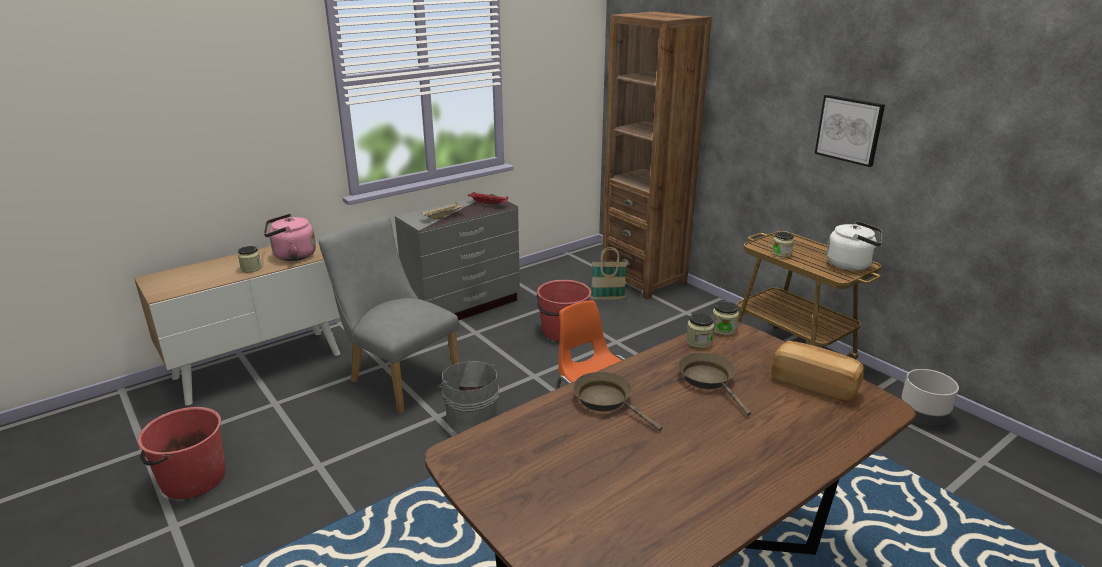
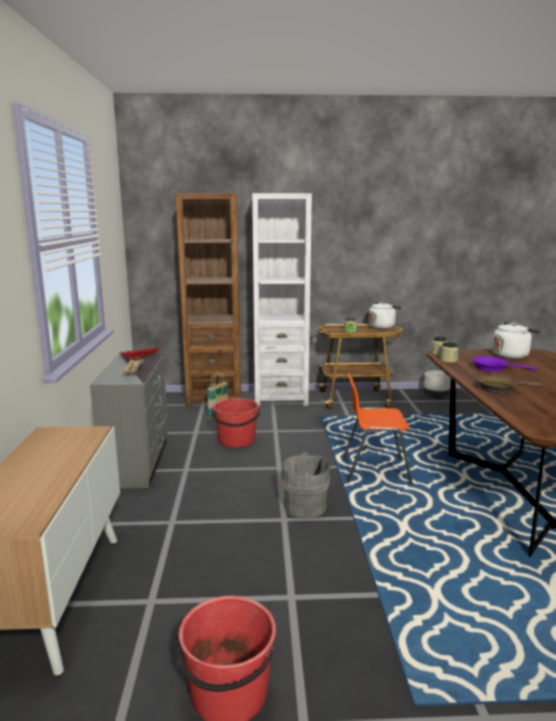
camera: 55 degrees left, 10 degrees down
(251, 268) = (60, 464): jar -> none
(292, 256) = (70, 441): pink kettle -> none
(399, 378) = (205, 520): grey chair -> none
(707, 311) = (280, 398): none -> white bookcase
(709, 380) = (493, 368): brown frying pan -> purple frying pan
(814, 384) = (511, 355): bread -> white kettle
(849, 129) = (350, 252): picture -> none

